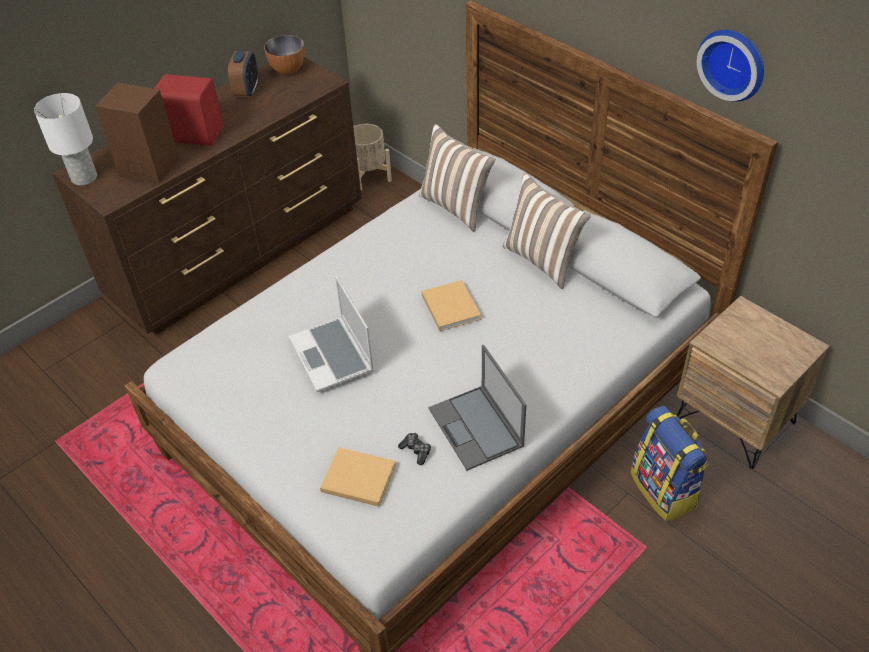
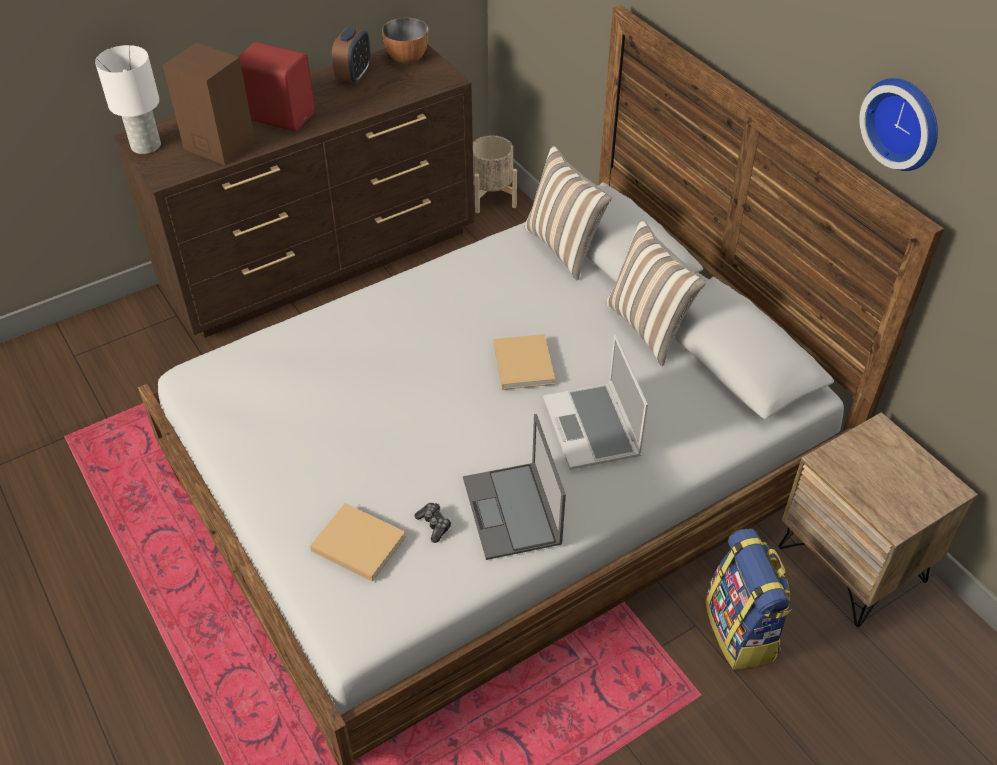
camera: 10 degrees right, 0 degrees up
(333, 356) = (370, 396): laptop -> laptop (593, 429)

